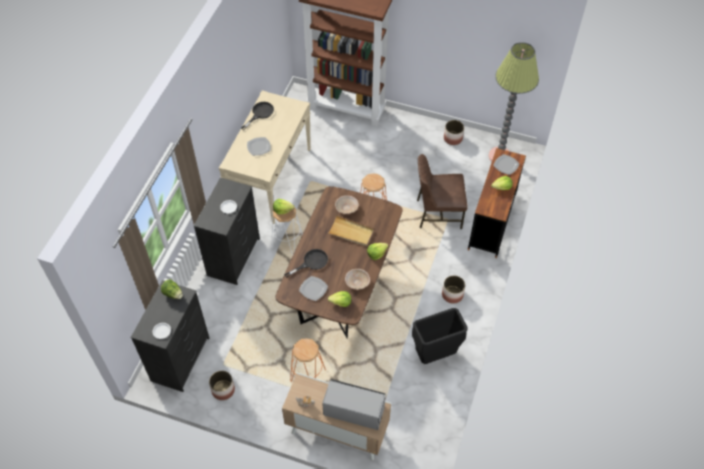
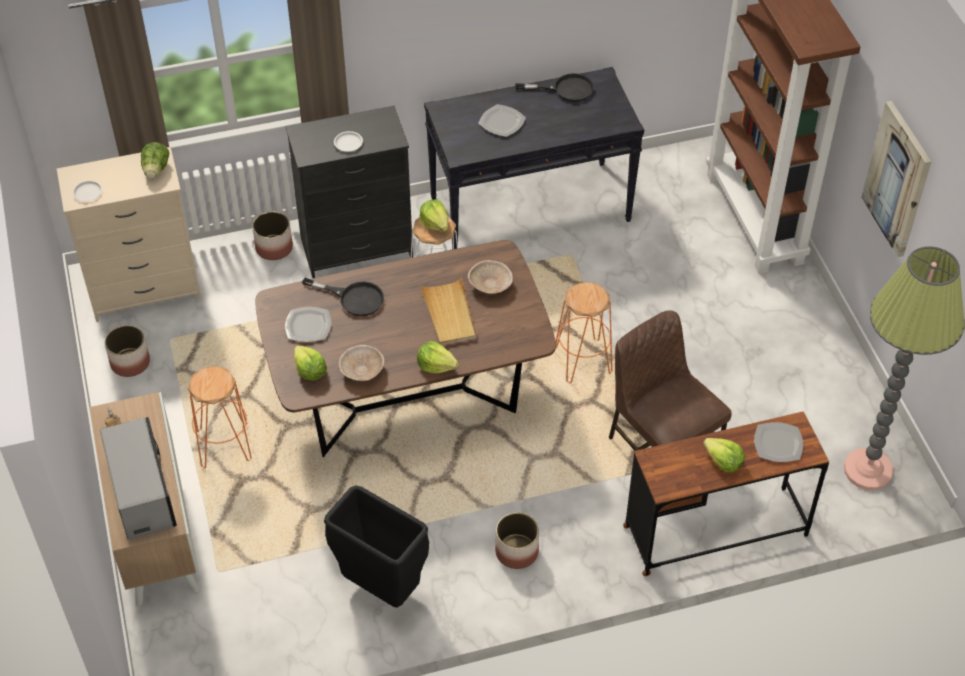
camera: 55 degrees right, 5 degrees down
(181, 359) = (145, 290): black dresser -> beige dresser
(271, 179) = (530, 208): beige console table -> black console table
(442, 38) = (897, 179): none -> picture
(453, 138) = (838, 385): planter -> planter (274, 248)

